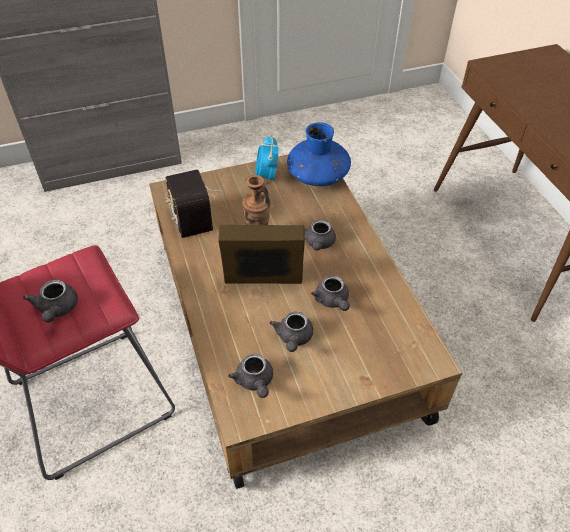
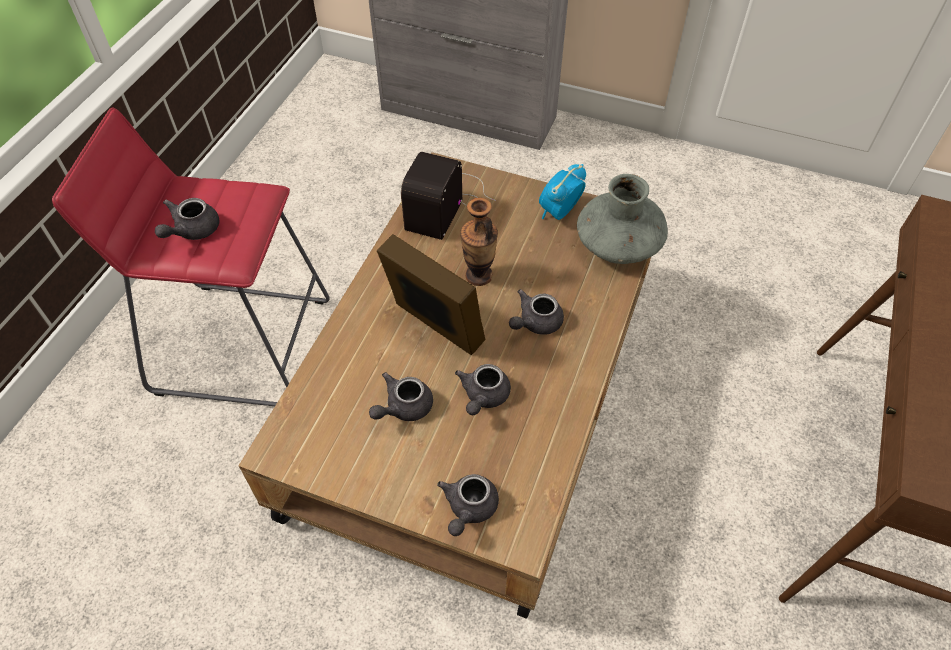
camera: 40 degrees right, 5 degrees up
(255, 382) = (323, 424): grey teapot -> grey teapot (468, 509)
(318, 176) = (618, 244): blue vase -> grey vase

